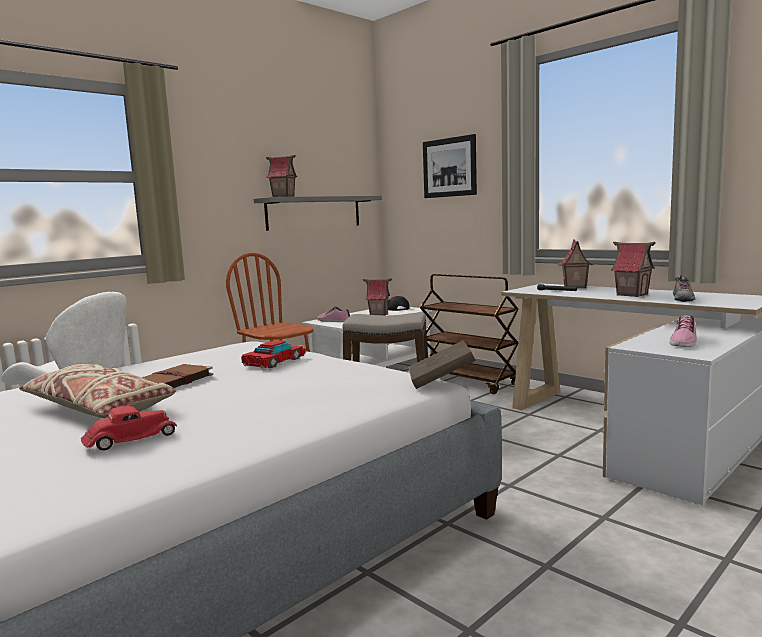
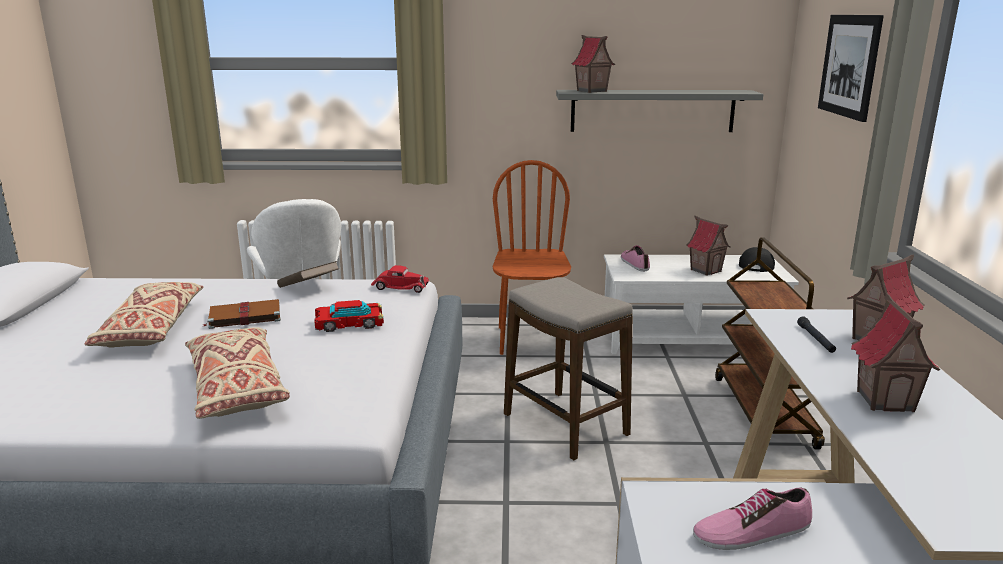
camera: 45 degrees right, 10 degrees up
(130, 438) = (85, 373): red toy car -> red toy car (400, 287)
(304, 398) = (237, 388): none -> beige pillow
(441, 381) = (361, 427): brown book -> brown book (308, 288)
(683, 299) = (923, 454): shoe -> none

